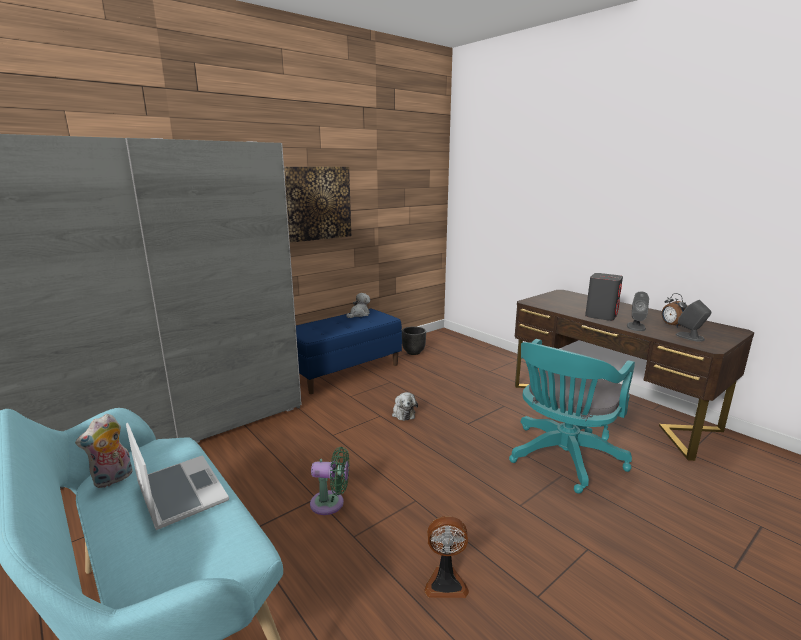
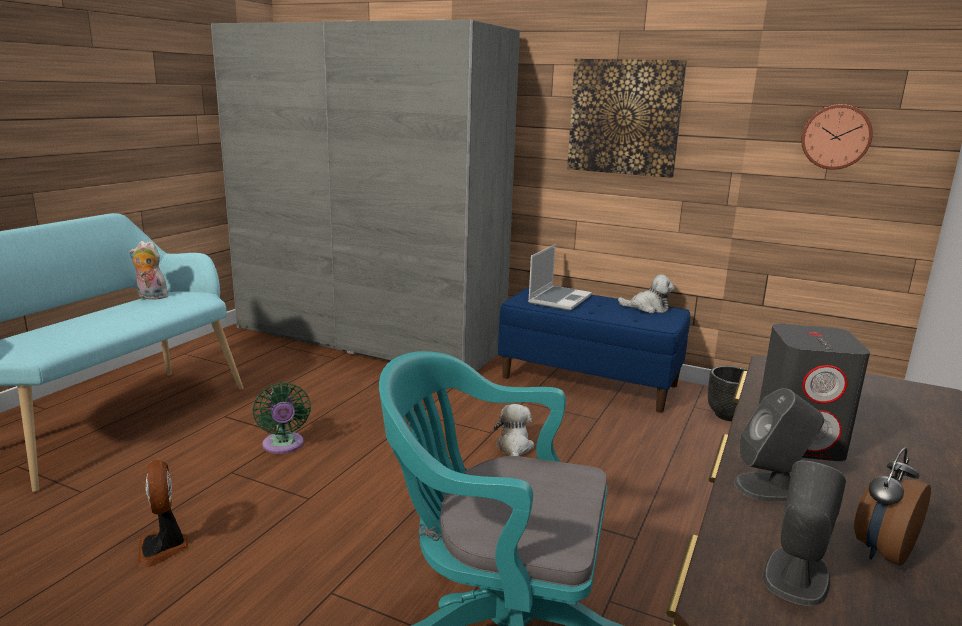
camera: 65 degrees right, 0 degrees up
(179, 492) = (127, 315): laptop -> laptop (559, 299)
(403, 413) = (514, 447): plush toy -> plush toy turned 135 degrees clockwise
(411, 202) = (836, 137): none -> wall clock

